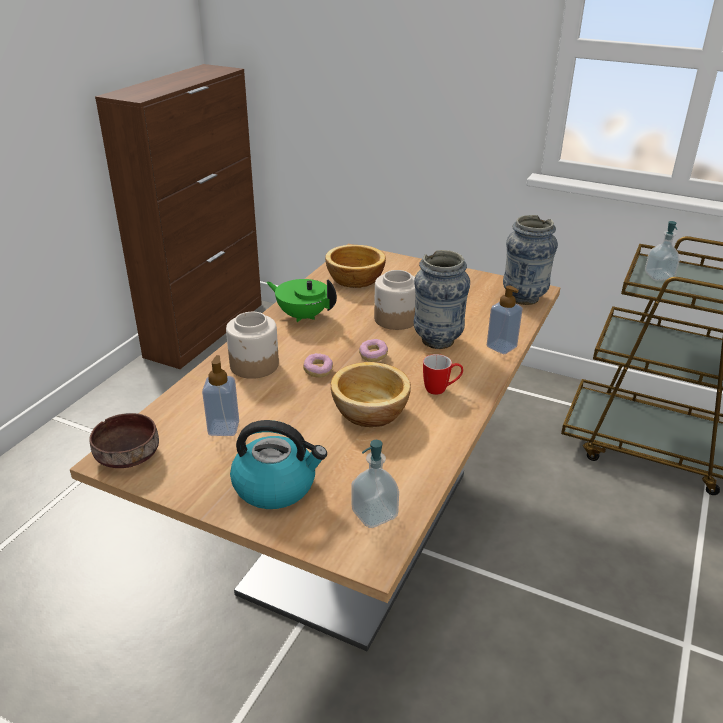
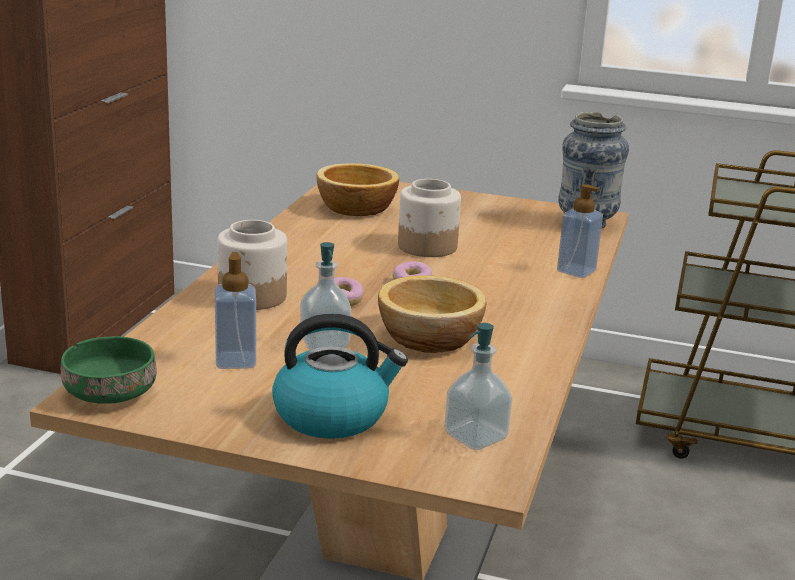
camera: 10 degrees left, 10 degrees down
(128, 456) = (111, 394): brown bowl -> green bowl
(303, 316) = (299, 245): green teapot -> none
(437, 340) = (491, 266): vase -> none
(441, 389) = (514, 314): mug -> none
(658, 276) = (748, 198): soap dispenser -> soap dispenser (324, 343)

